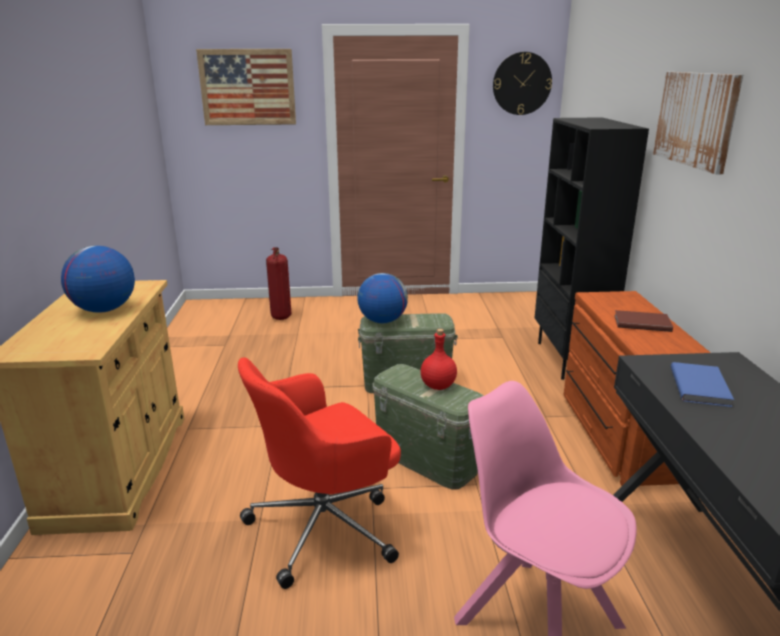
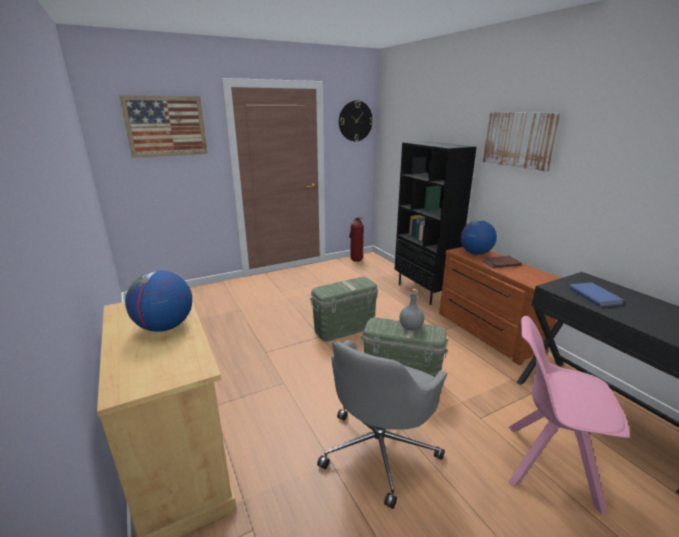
camera: 25 degrees left, 0 degrees up
(281, 317) = (216, 299): fire extinguisher -> fire extinguisher (355, 260)
(326, 526) = (379, 449): red office chair -> grey office chair
(382, 321) = (329, 289): globe -> globe (475, 253)
(438, 386) = (411, 327): red bottle -> grey bottle

